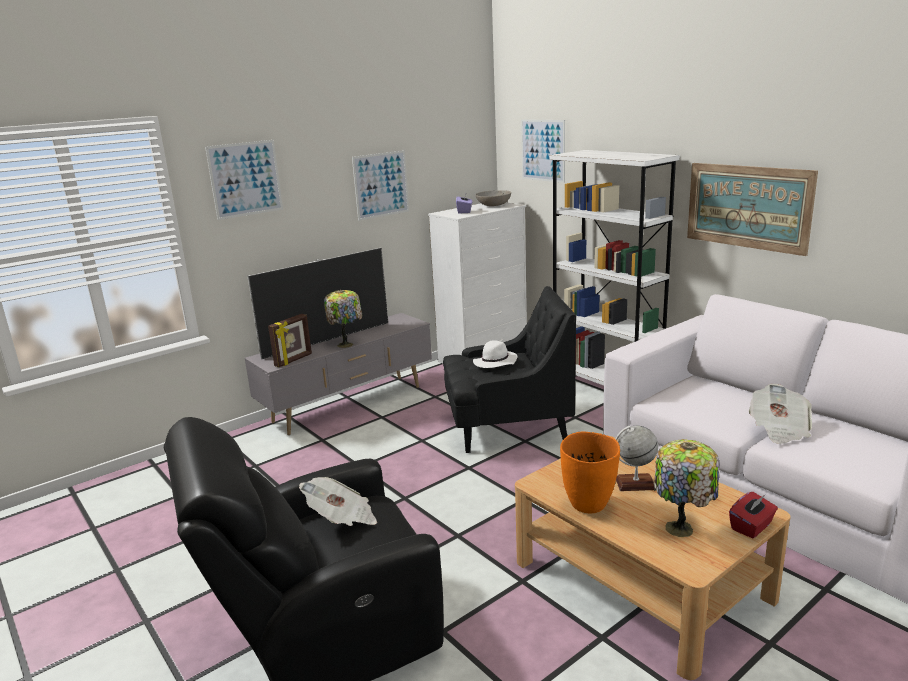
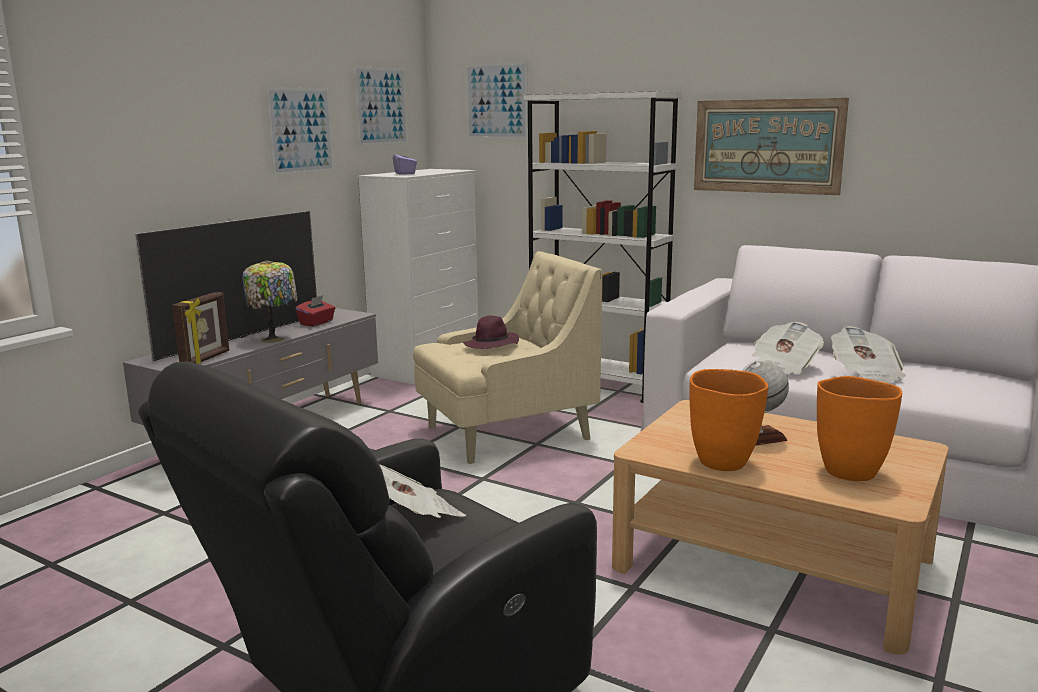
camera: 20 degrees left, 5 degrees down
(245, 179) = (125, 96): picture -> picture (381, 106)
(493, 205) = (434, 170): grey bowl -> none
(495, 363) = (491, 345): white hat -> purple hat
(507, 428) = (506, 433): black armchair -> beige armchair
(681, 529) = (849, 472): table lamp -> orange vase
(713, 411) = (782, 367): none -> newspaper
(751, 527) = (919, 460): red tissue box -> red tissue box (317, 323)

